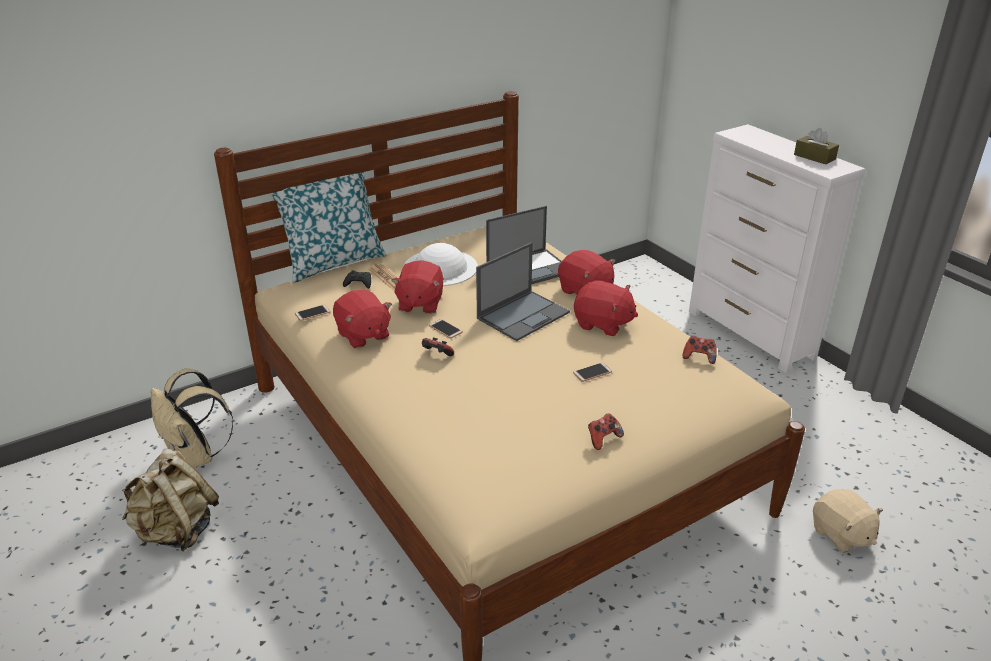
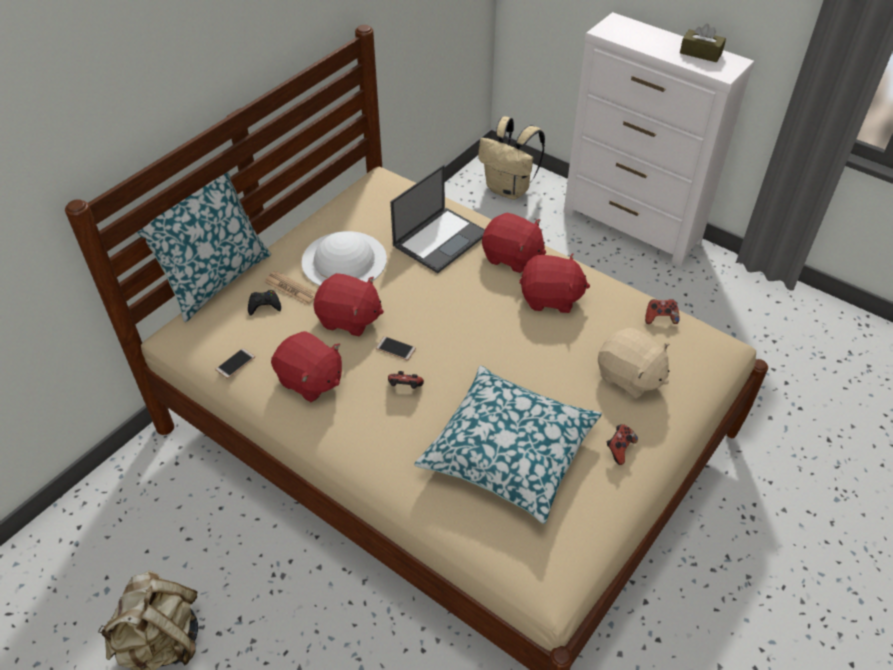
camera: 20 degrees left, 15 degrees up
(196, 458) = (133, 543): beige backpack -> beige backpack (509, 189)
(420, 304) = (349, 319): red plush toy -> red plush toy turned 60 degrees counterclockwise
(499, 416) = (508, 451): none -> pillow
(523, 315) = (466, 307): laptop -> none
(592, 372) = (571, 367): phone -> none
(841, 534) = (792, 438): beige plush toy -> beige plush toy (629, 377)

